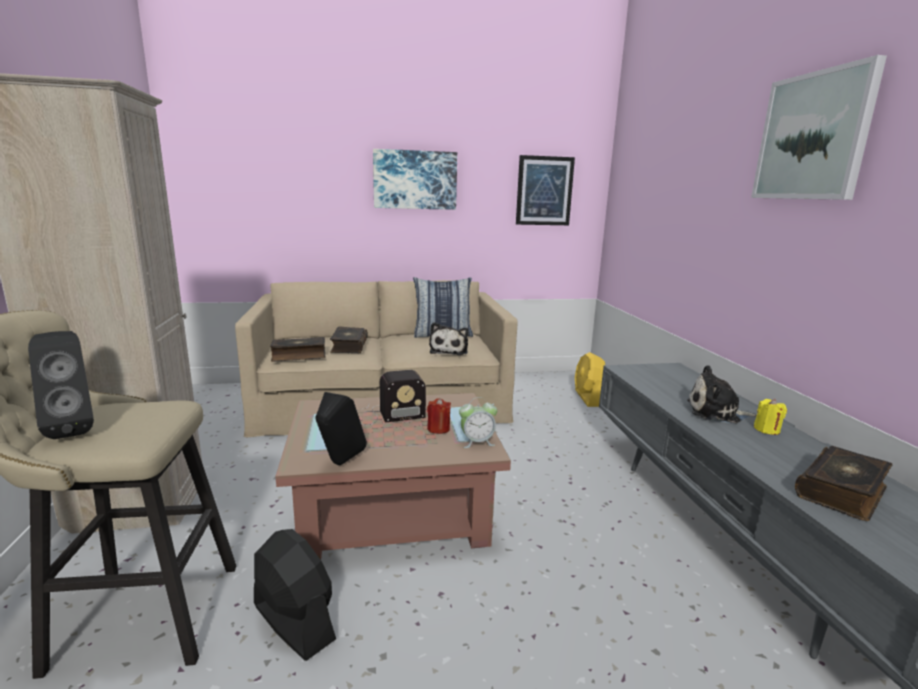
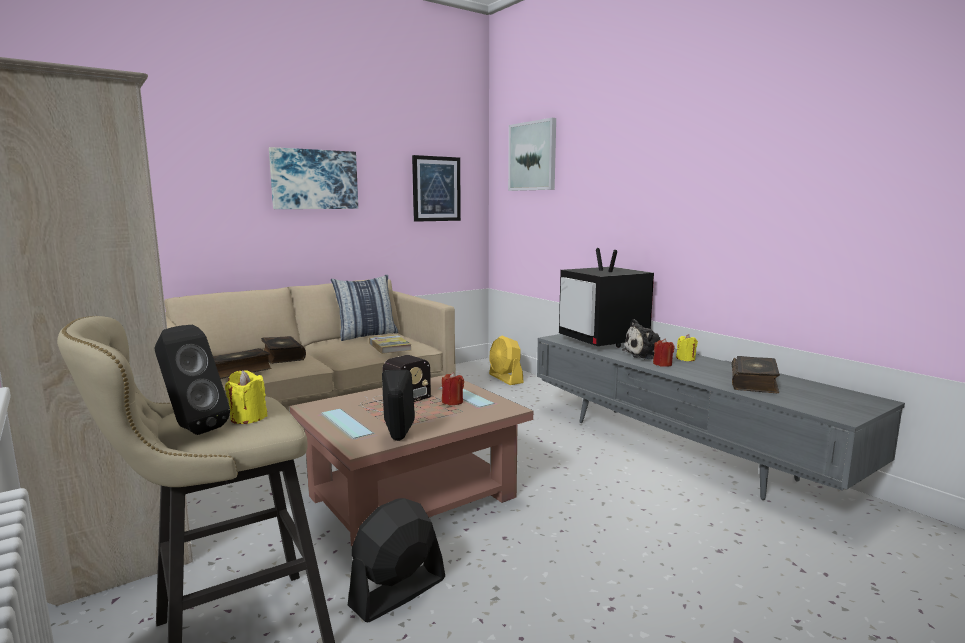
camera: 25 degrees left, 5 degrees down
(128, 426) = (248, 418): none -> yellow candle
(293, 621) = (397, 592): black fan -> black fan turned 60 degrees counterclockwise
(449, 350) = (389, 346): plush toy -> book
(477, 442) = (495, 404): alarm clock -> none
(677, 383) = (603, 341): none -> television
(724, 431) = (662, 364): none -> red candle
(813, 137) = (678, 142): picture -> picture (532, 156)

